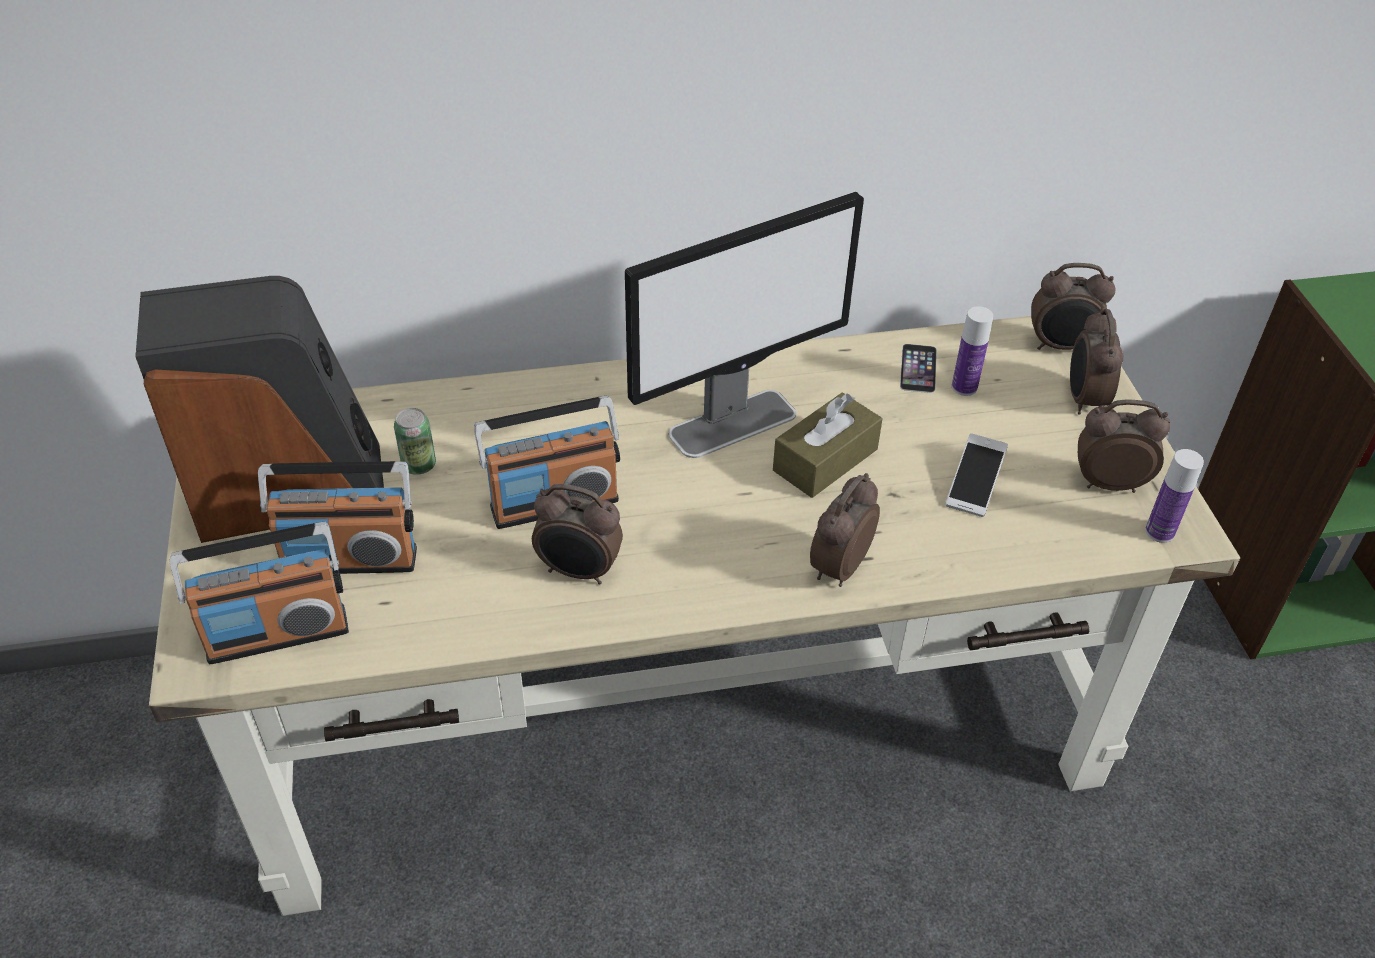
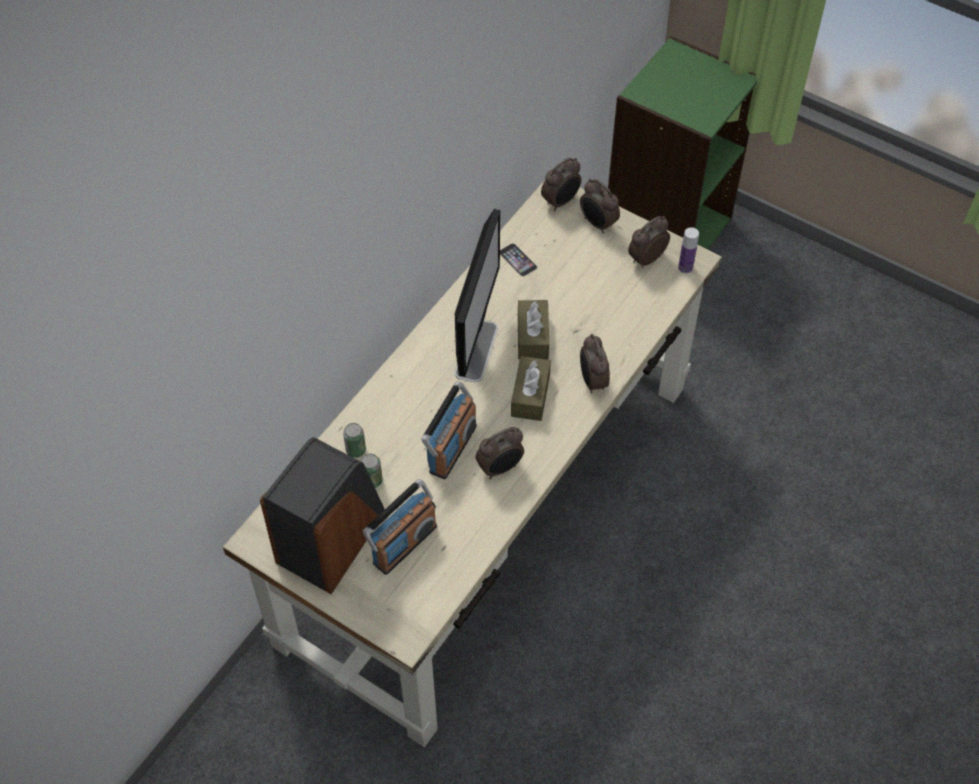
camera: 45 degrees left, 10 degrees up
(277, 633) = (420, 597): radio -> none
(449, 421) = (356, 450): none -> can
(732, 520) = (530, 395): none -> brown tissue box
(964, 387) = (546, 255): bottle -> none
(974, 484) = (600, 301): phone -> none

